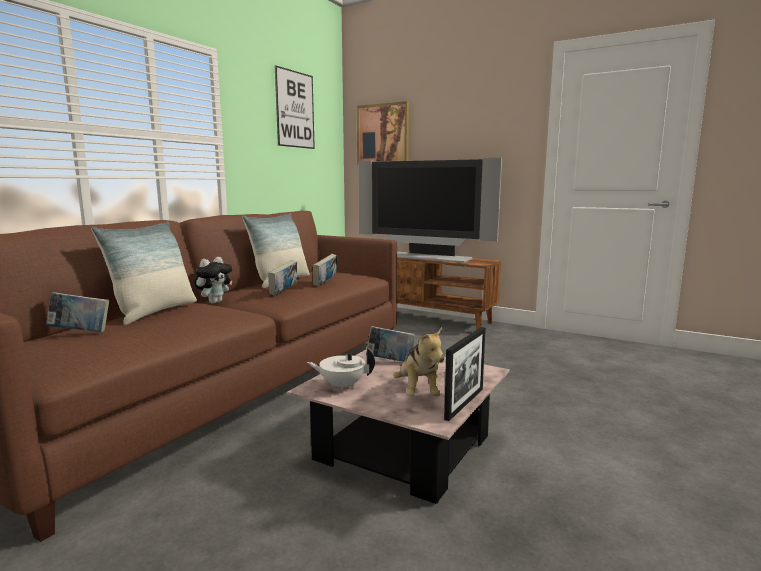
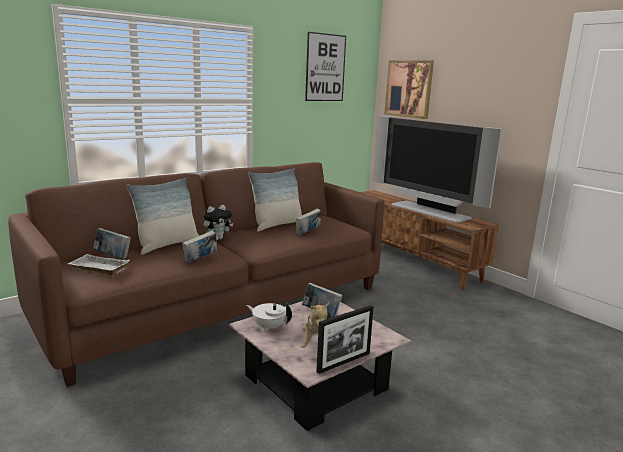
camera: 20 degrees right, 5 degrees up
(67, 348) = (98, 269): none -> white tray
(283, 292) = (269, 238): book -> book (200, 260)

